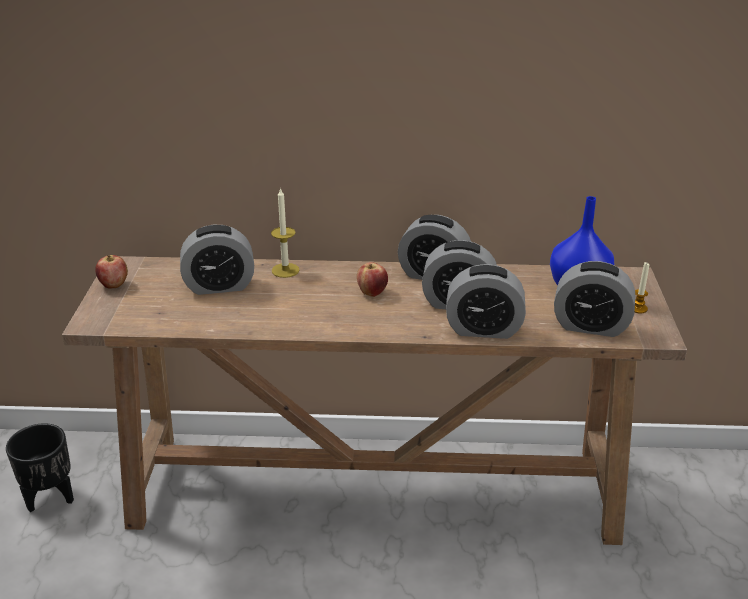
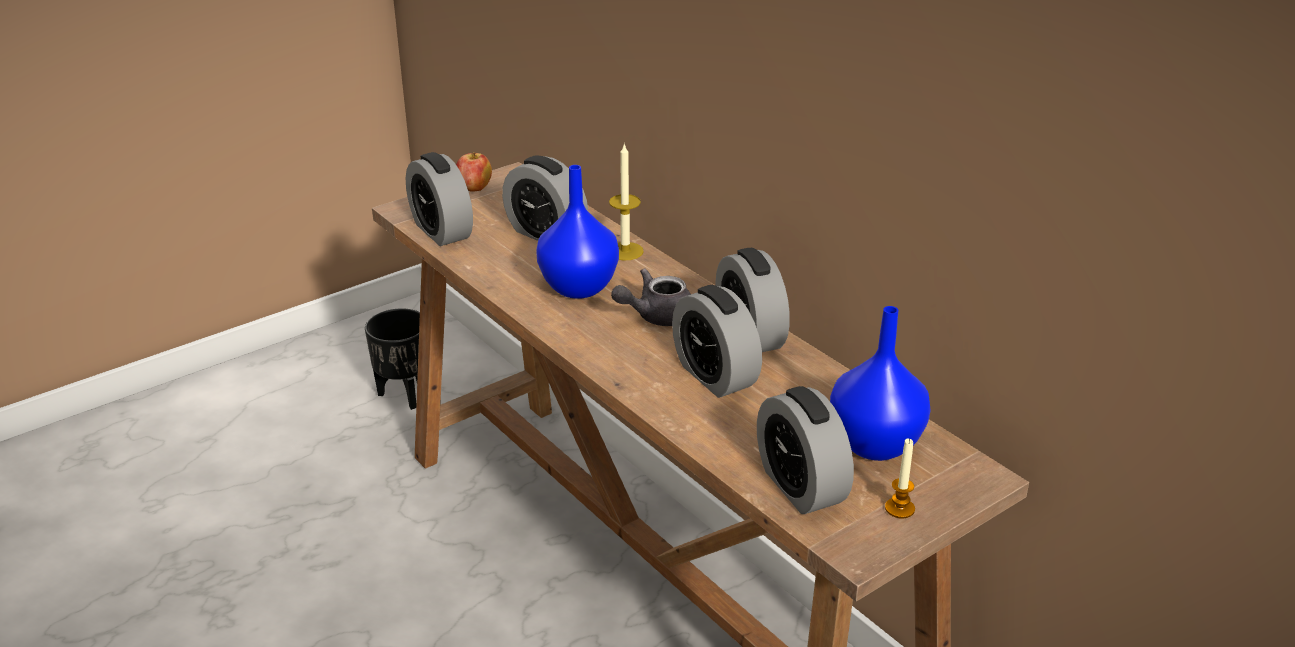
camera: 50 degrees right, 0 degrees up
(300, 302) = (578, 286): none -> blue vase
(372, 292) = (656, 316): apple -> grey teapot
(483, 329) = (684, 414): alarm clock -> alarm clock (441, 231)

